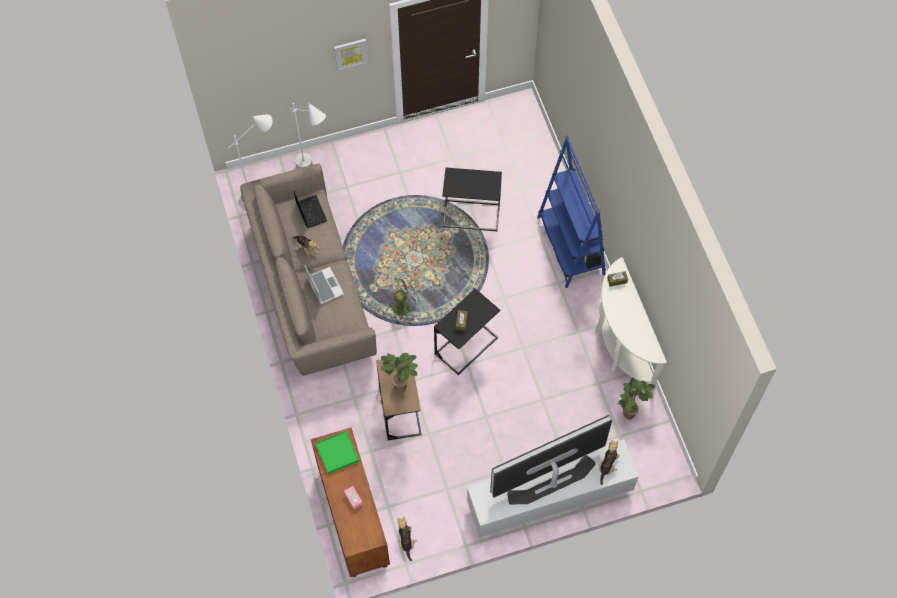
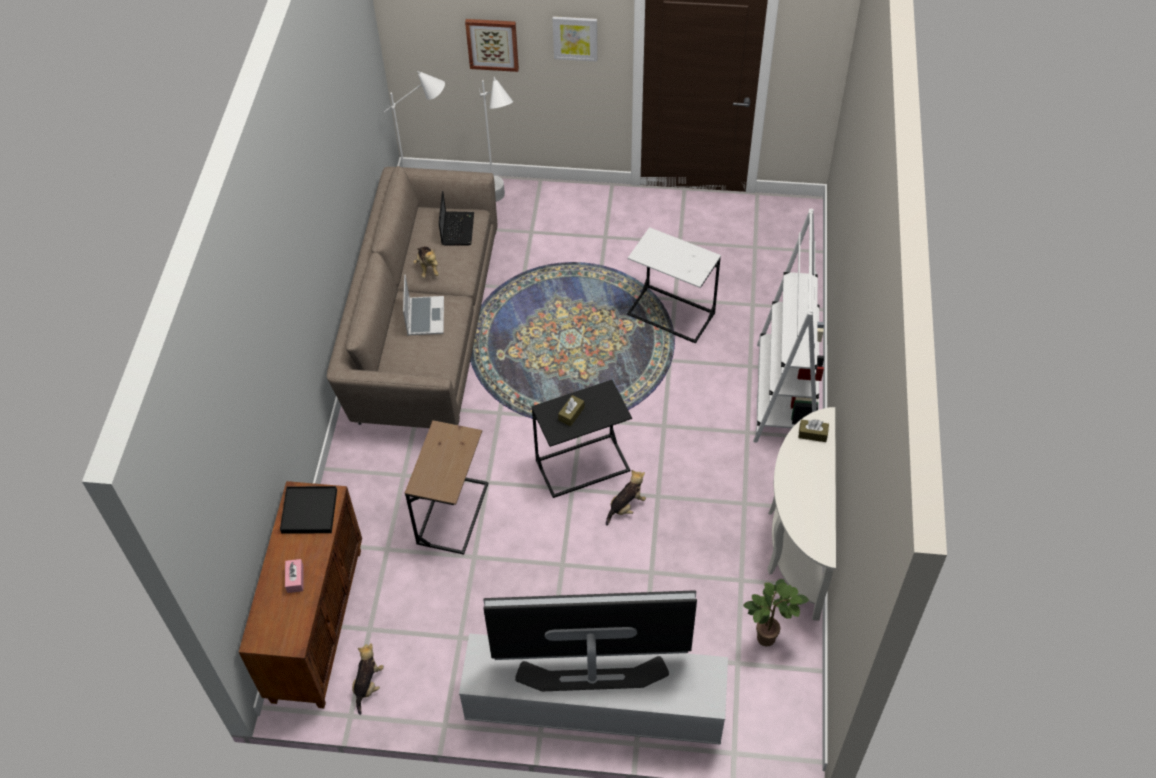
camera: 25 degrees right, 10 degrees down
(291, 75) = (492, 44): none -> picture
(337, 453) = (309, 511): green tray -> black tray
(402, 385) = (449, 463): potted plant -> none
(404, 306) = (528, 389): grey fan -> none
(471, 215) = (671, 314): black side table -> white side table
(570, 245) = (786, 393): blue bookcase -> white bookcase
(607, 465) = (685, 684): plush toy -> plush toy (626, 506)

